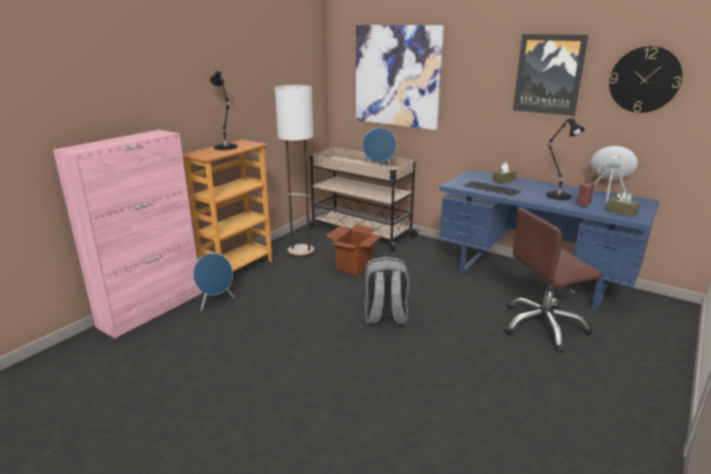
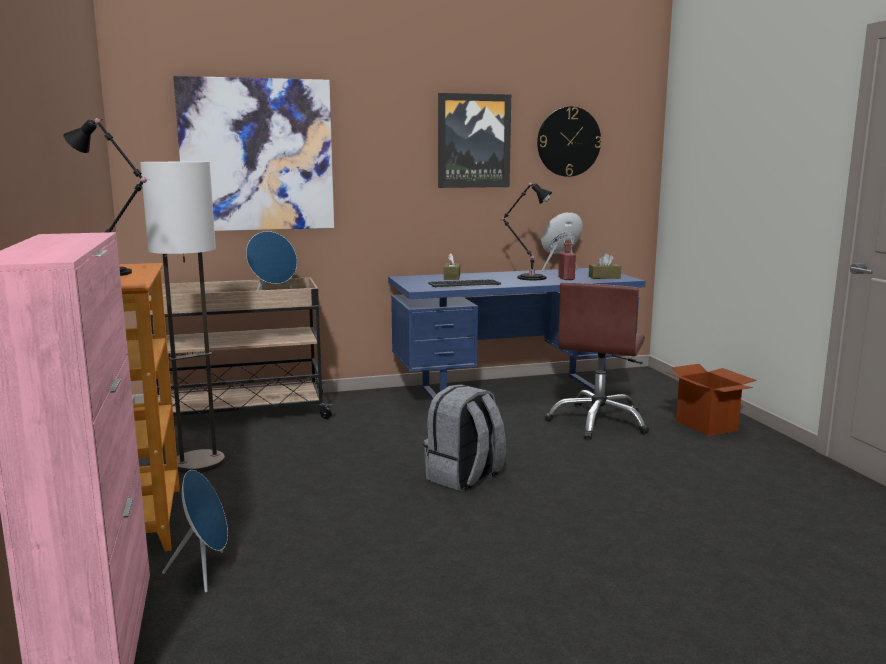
camera: 50 degrees left, 10 degrees down
(353, 266) = (314, 449): cardboard box -> cardboard box (706, 426)

